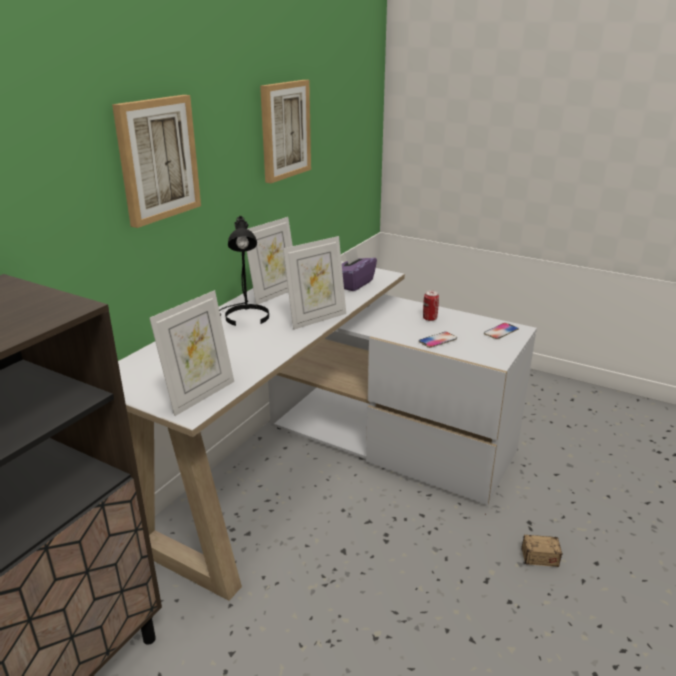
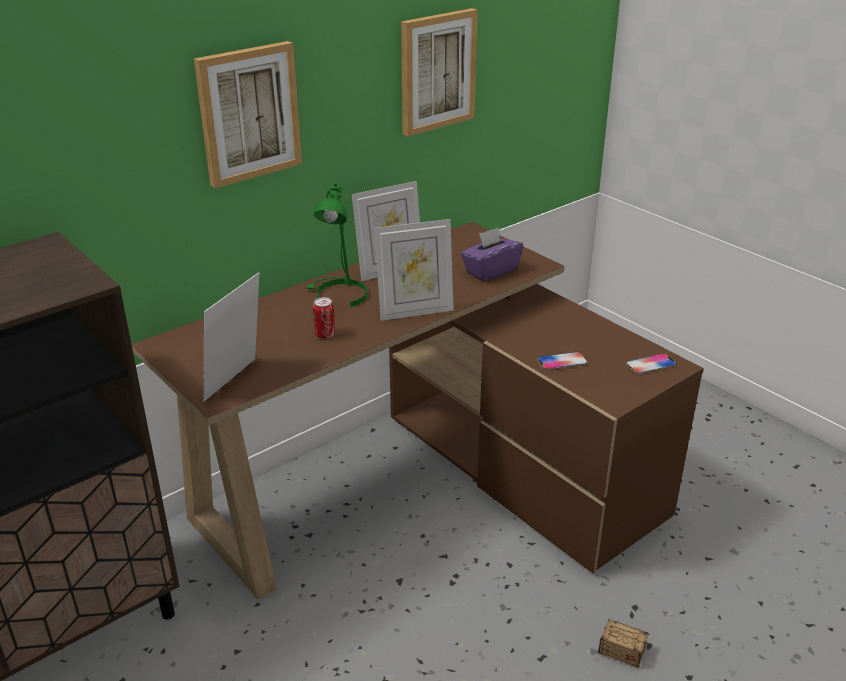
camera: 20 degrees right, 5 degrees up
(200, 395) = (237, 381): picture frame -> picture frame turned 150 degrees clockwise
(244, 317) = (338, 295): black table lamp -> green table lamp
(325, 469) = (427, 484): white desk -> brown desk
(429, 318) = (573, 330): can -> can (325, 335)

